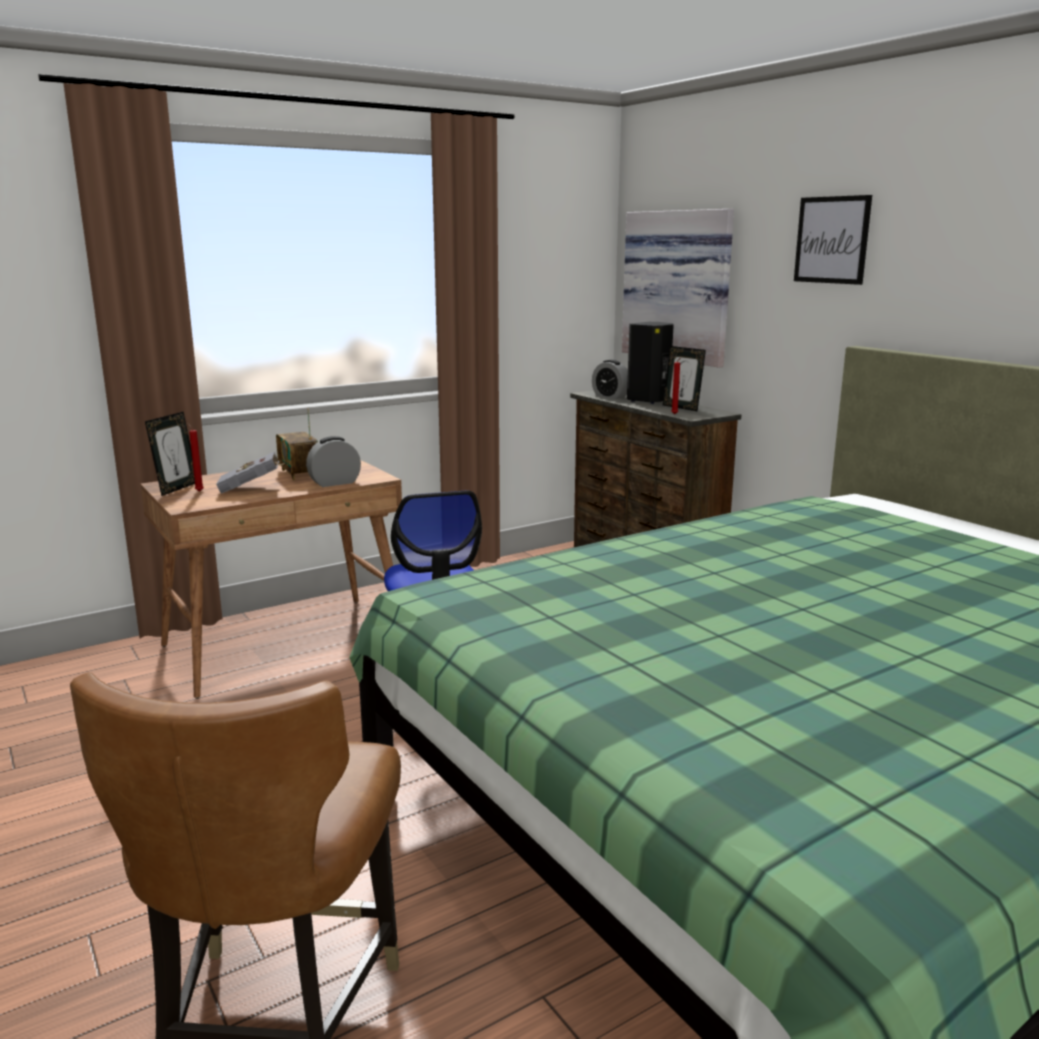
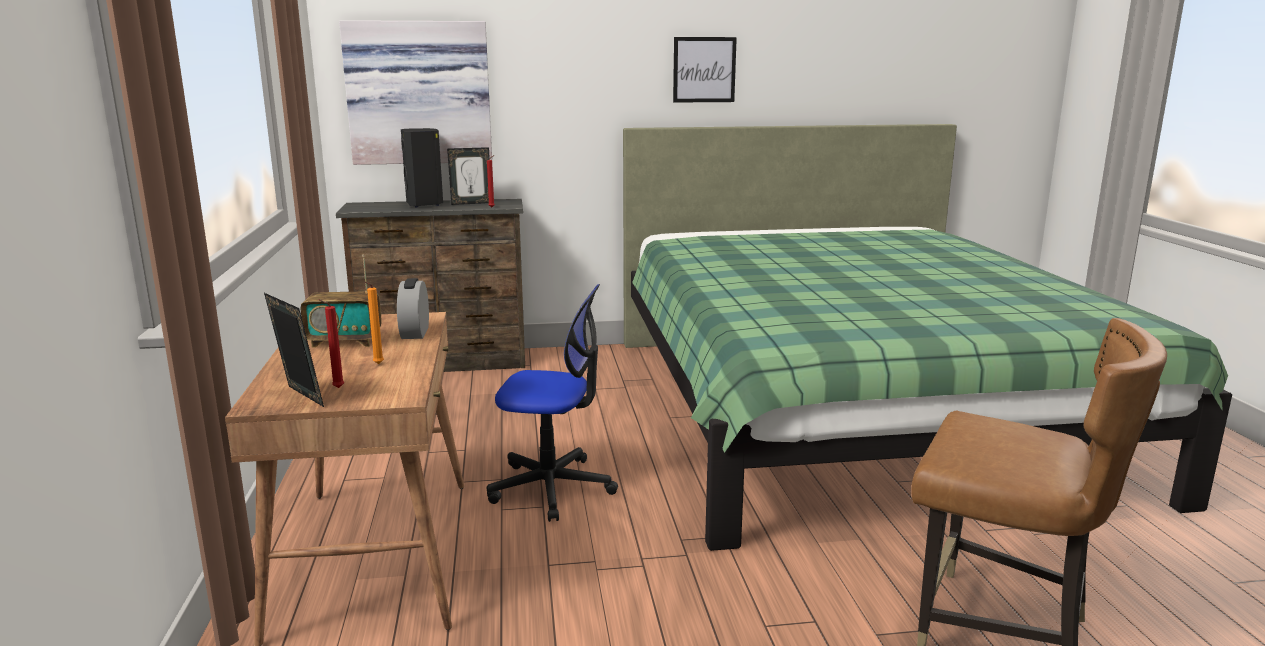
camera: 65 degrees left, 0 degrees up
(253, 489) = (377, 364): grey book -> orange candle
(610, 396) = (382, 208): alarm clock -> none
(832, 240) = (588, 48): picture -> picture (704, 69)

